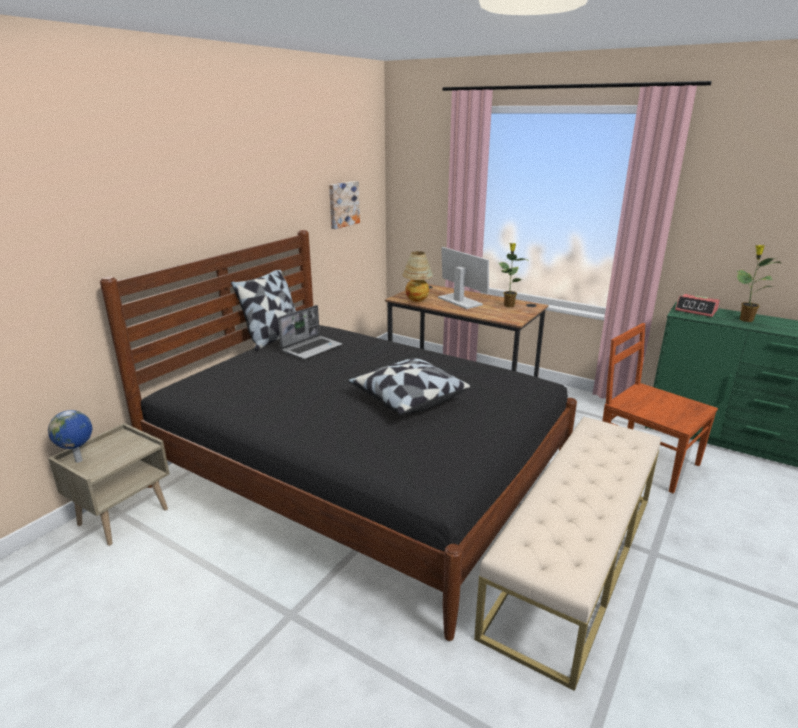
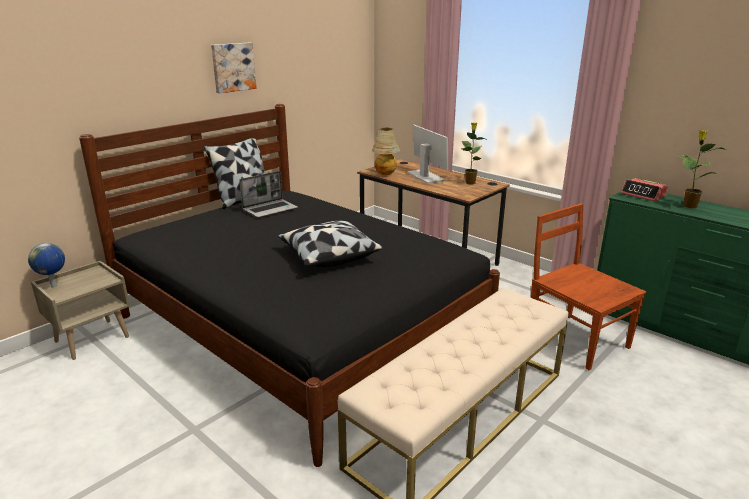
camera: 10 degrees right, 0 degrees up
(343, 204) = (326, 82): picture -> picture (233, 67)

